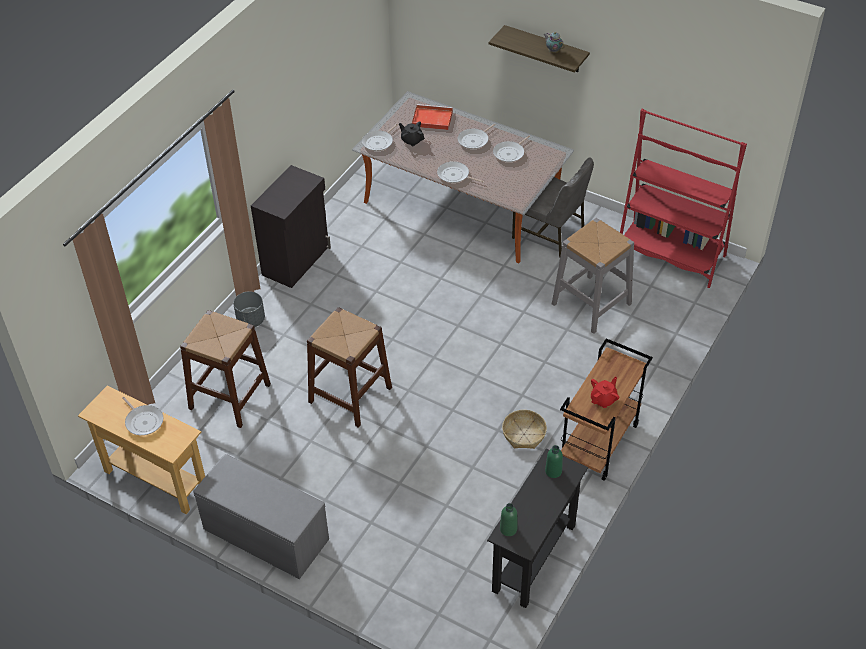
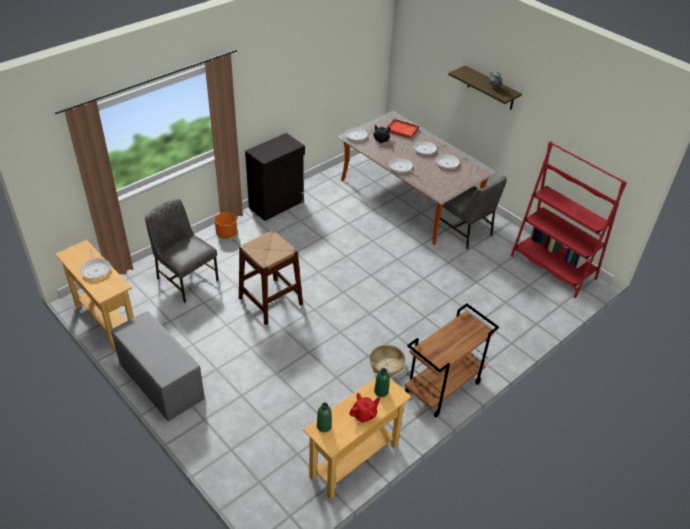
camera: 15 degrees right, 5 degrees down
(229, 396) = (186, 279): brown stool -> grey chair
(250, 320) = (226, 234): grey planter -> orange planter
(534, 558) = (354, 461): black console table -> beige console table
(591, 304) = (477, 286): grey stool -> none
(603, 399) = (447, 348): red teapot -> red teapot (364, 414)

